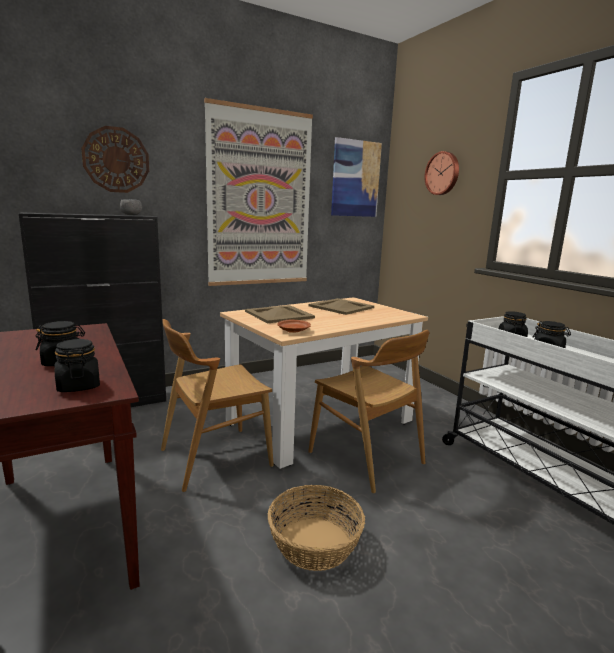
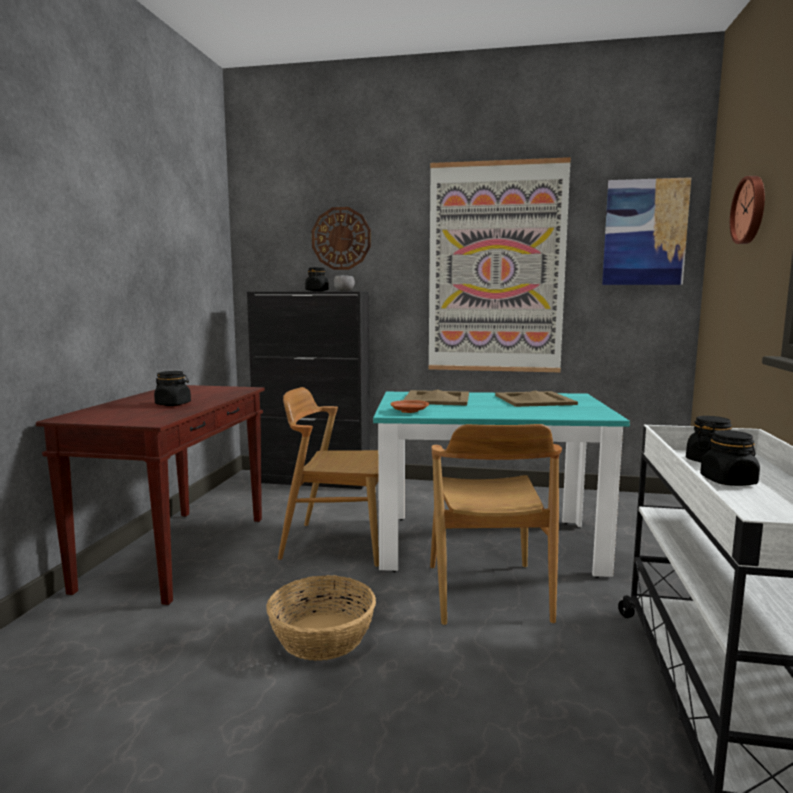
camera: 40 degrees right, 5 degrees down
(78, 386) = (146, 416): black jar -> black jar (317, 291)
(320, 422) = (488, 545): beige dining table -> turquoise dining table

